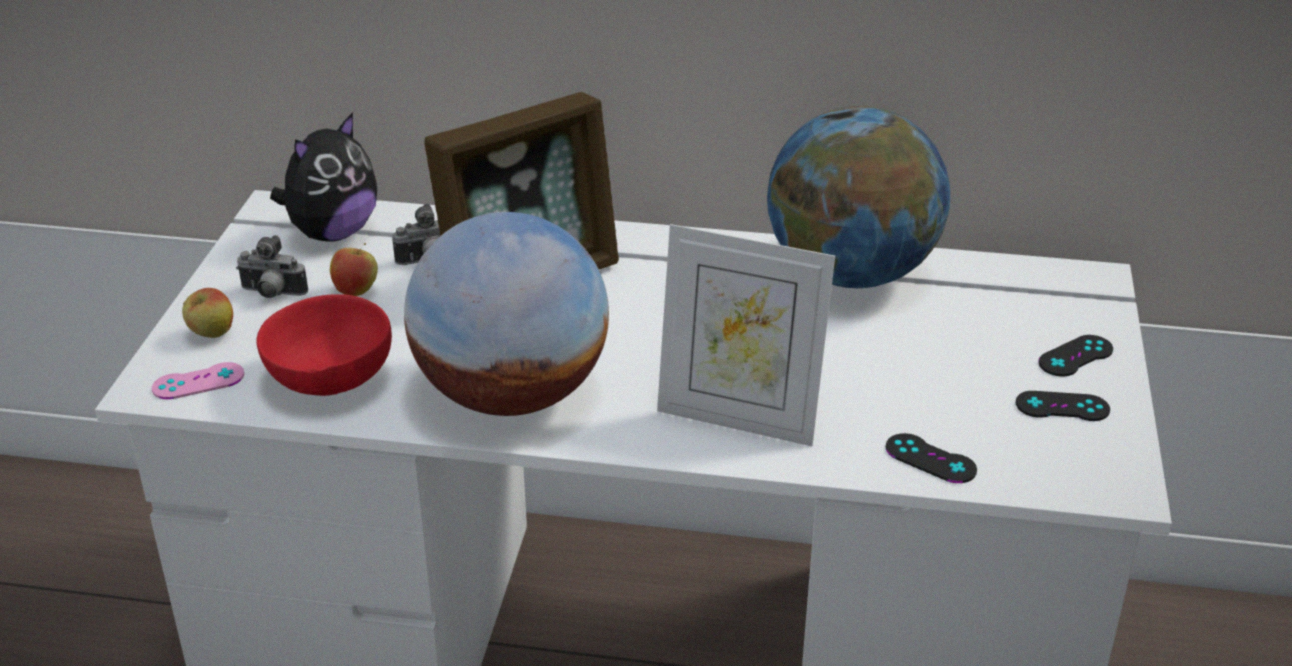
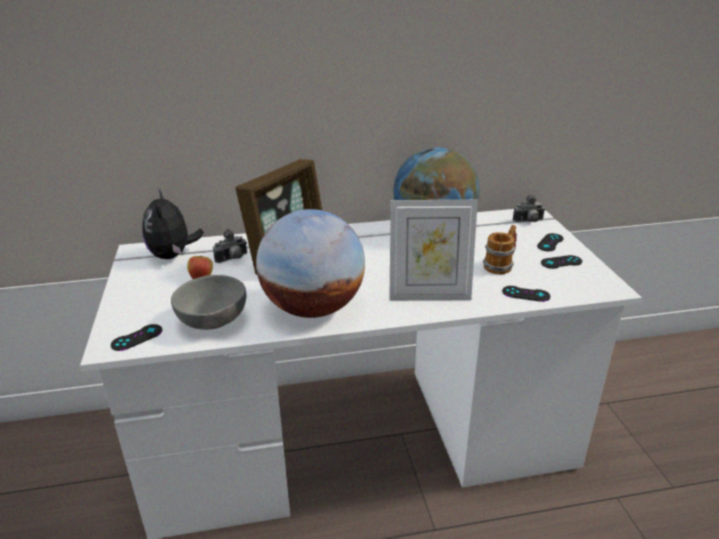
camera: 20 degrees left, 5 degrees down
(198, 381) = (137, 337): pink game controller -> black game controller
(211, 335) = (132, 314): apple -> none
(272, 294) = (156, 288): camera -> camera (528, 222)
(329, 382) = (213, 322): red bowl -> grey bowl
(332, 233) = (173, 256): plush toy -> plush toy turned 150 degrees clockwise
(928, 385) = (501, 265): none -> mug

